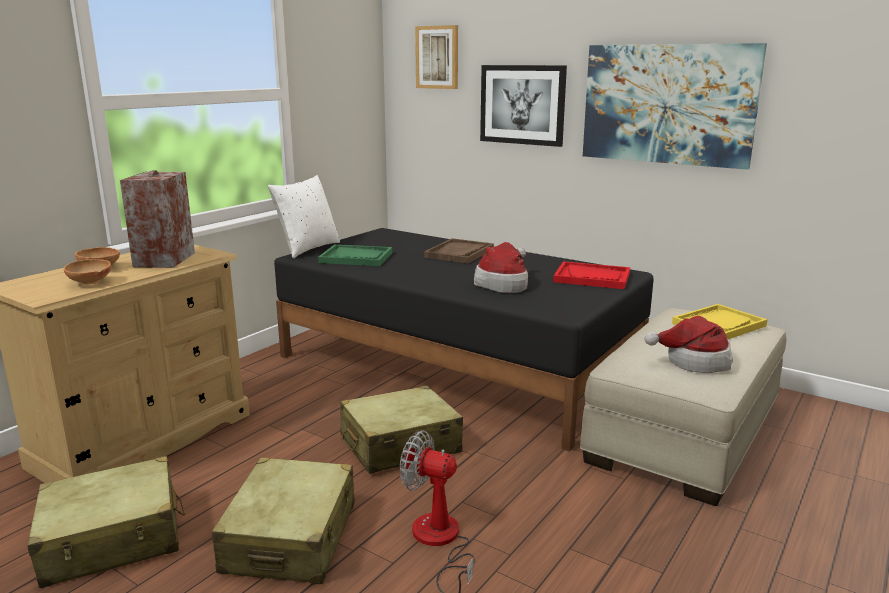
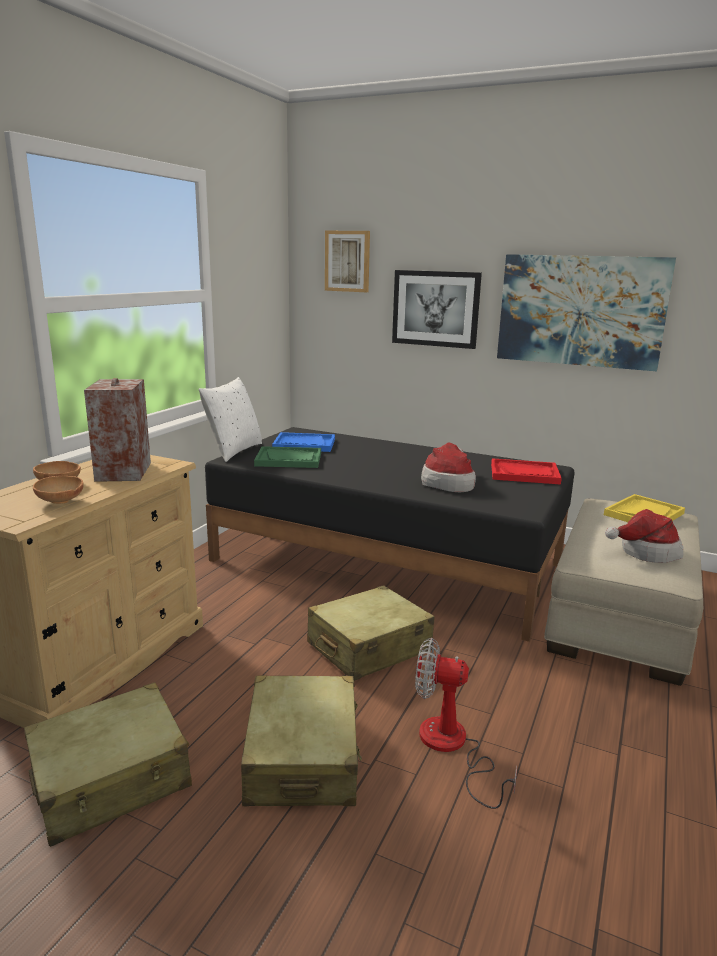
camera: 10 degrees left, 0 degrees up
(381, 244) = (304, 444): none -> blue tray
(459, 253) = (386, 452): brown tray -> none

